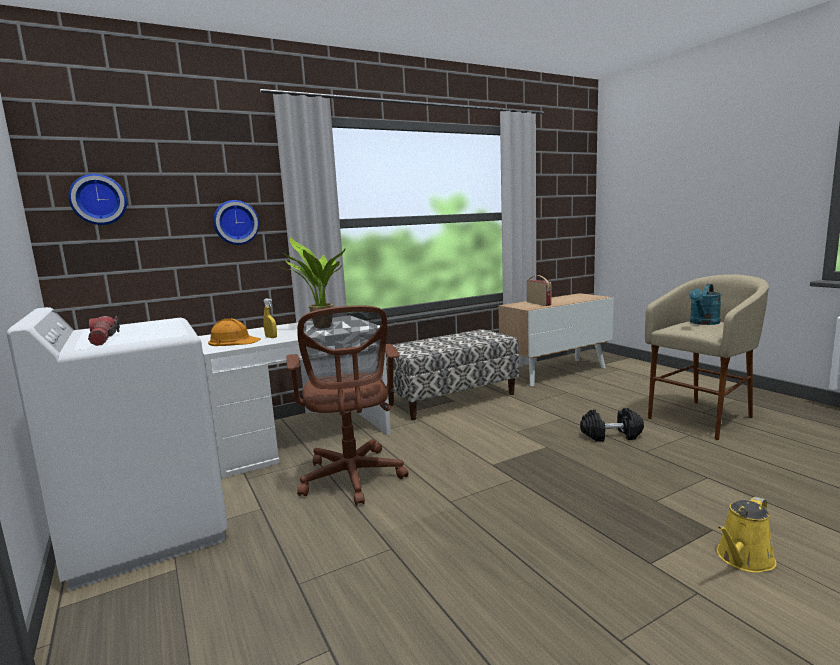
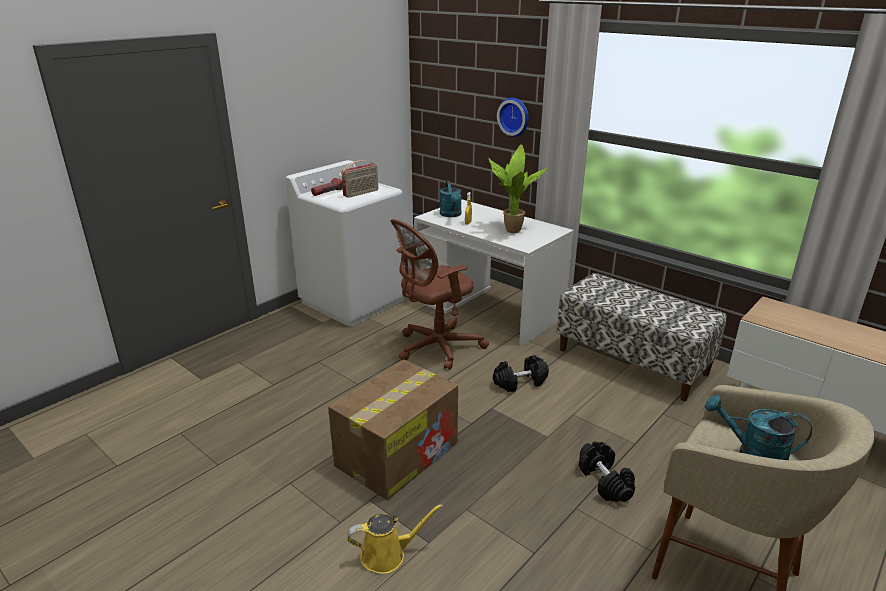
camera: 70 degrees right, 15 degrees up
(98, 200) = (440, 84): wall clock -> none
(233, 341) = (451, 215): orange hard hat -> turquoise watering can
(455, 445) = (520, 383): none -> black dumbbell
(539, 303) = (802, 322): radio -> radio (361, 193)
(559, 531) = (398, 453): none -> cardboard box
(743, 559) = (387, 555): yellow watering can -> yellow watering can turned 135 degrees clockwise

